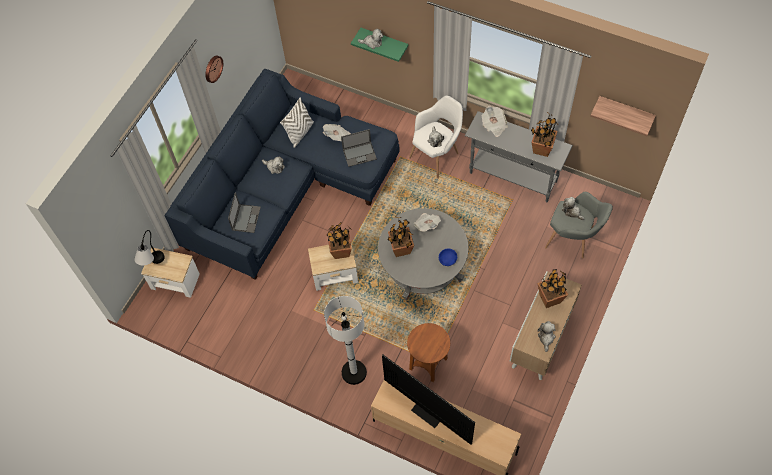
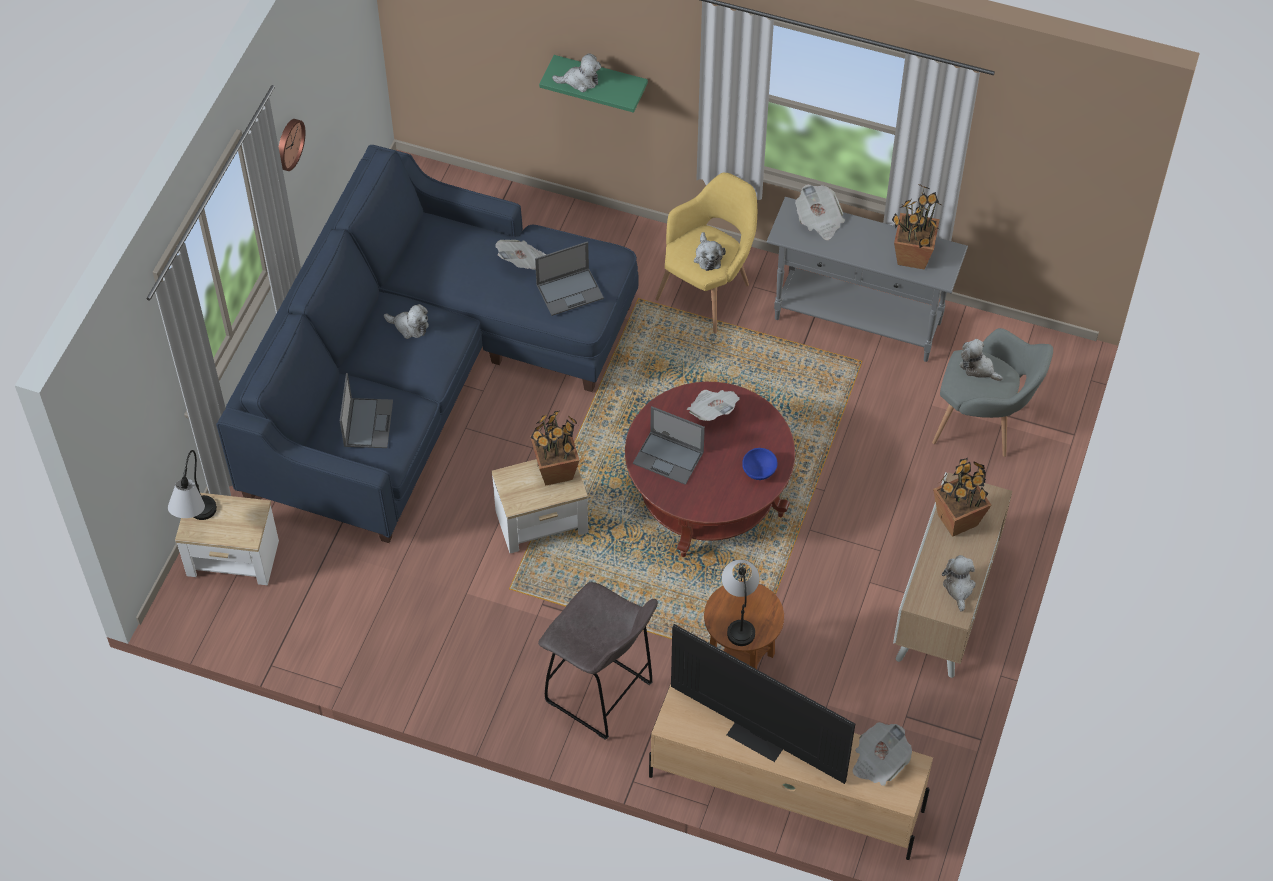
camera: 10 degrees left, 5 degrees down
(300, 133) = (450, 261): white pillow -> none
(354, 372) = (601, 694): white floor lamp -> grey stool
(401, 249) = (669, 458): potted plant -> laptop
(423, 266) = (708, 494): grey coffee table -> red coffee table
(426, 343) = (740, 617): none -> table lamp
(437, 154) = (709, 290): white armchair -> yellow armchair
(491, 433) = (879, 761): none -> newspaper
(625, 111) = (1061, 172): shelf -> none

